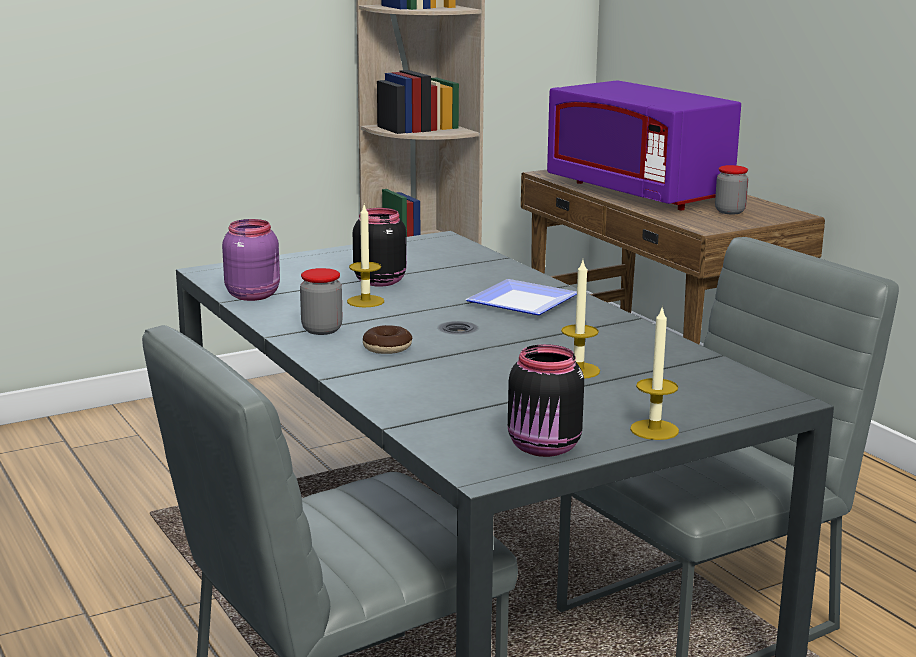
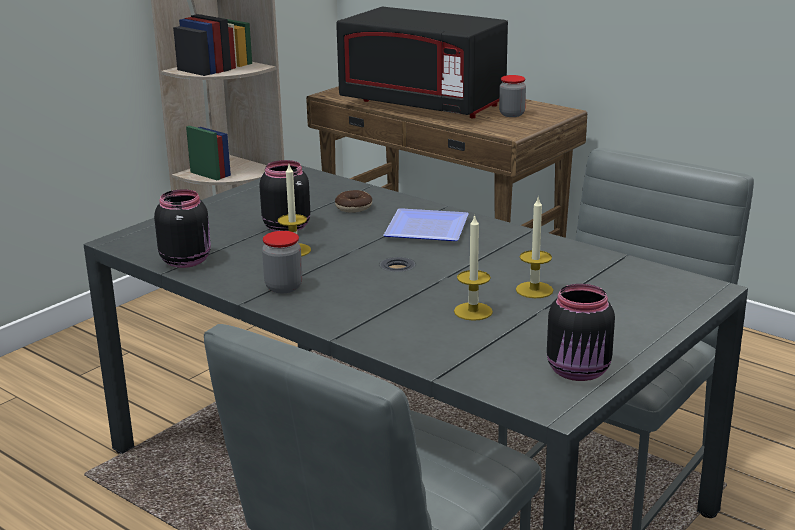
camera: 20 degrees left, 5 degrees up
(254, 295) = (186, 260): purple jar -> black jar
(387, 348) = (358, 296): donut -> donut (353, 207)
(638, 192) = (423, 104): purple microwave -> black microwave
(654, 430) = (644, 336): candle -> candle (473, 311)

